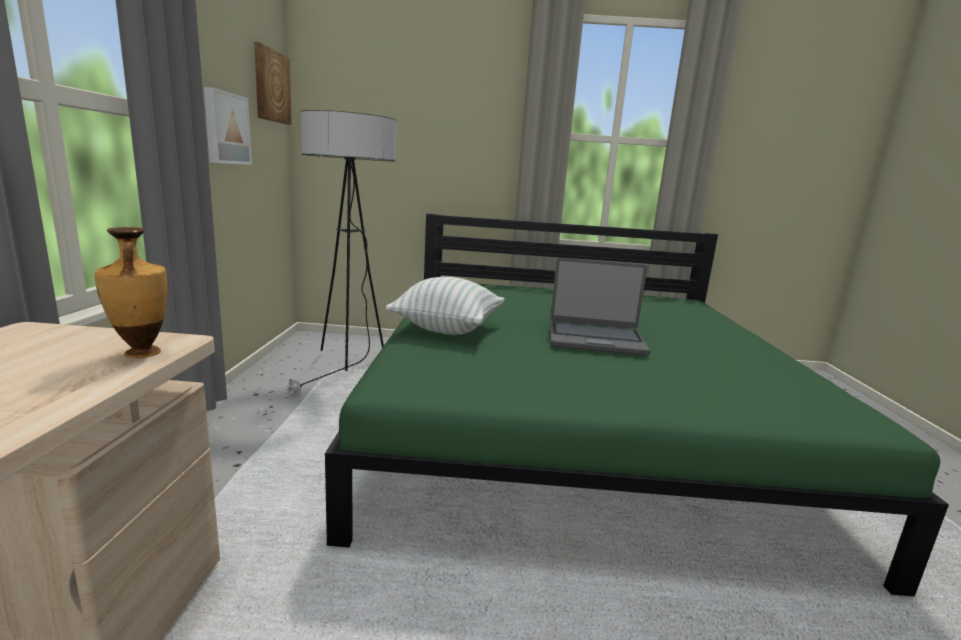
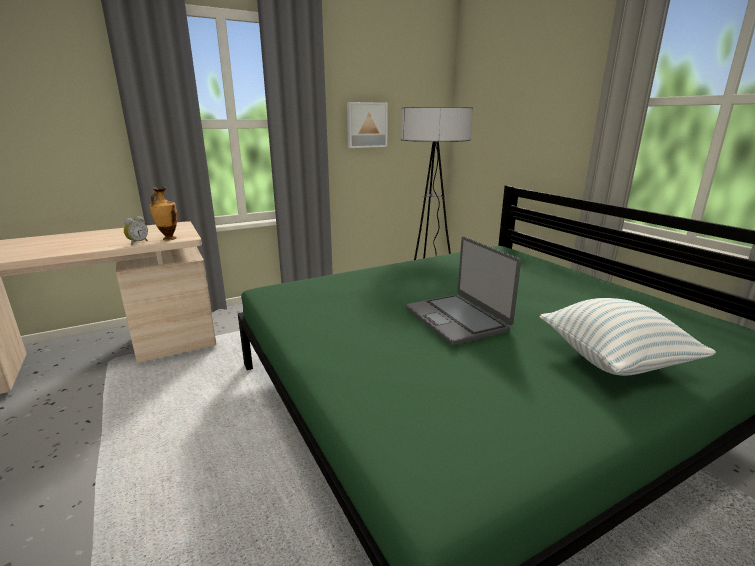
camera: 60 degrees right, 5 degrees up
(93, 380) = (137, 243): none -> alarm clock
(271, 86) = (425, 88): picture -> none
(447, 329) = (387, 276): pillow -> pillow (613, 361)

